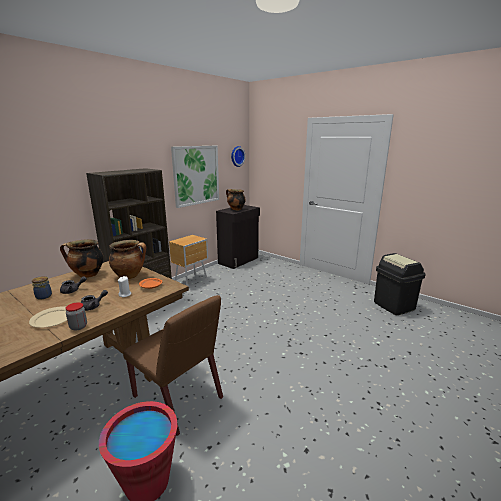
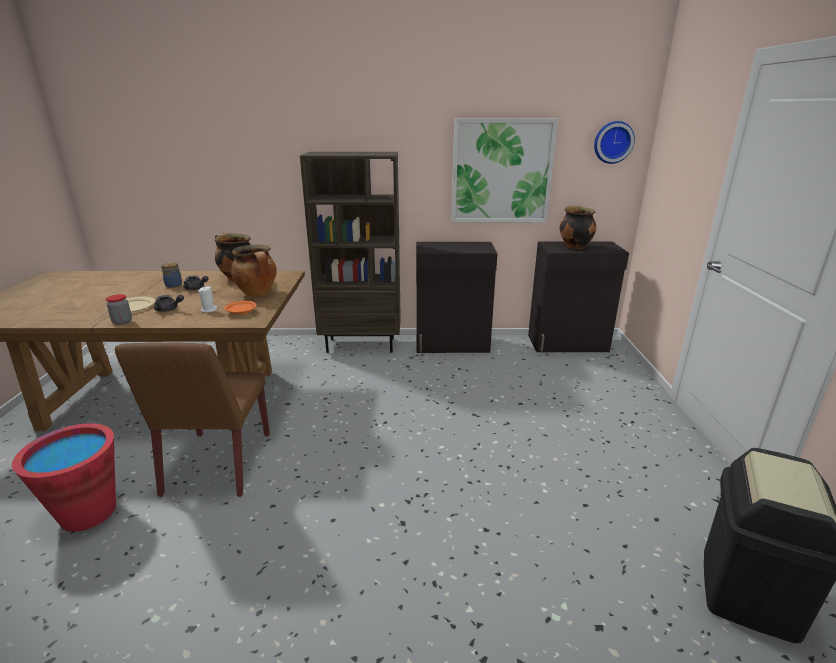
camera: 50 degrees right, 5 degrees up
(192, 281) = (452, 344): brown nightstand -> black cabinet

